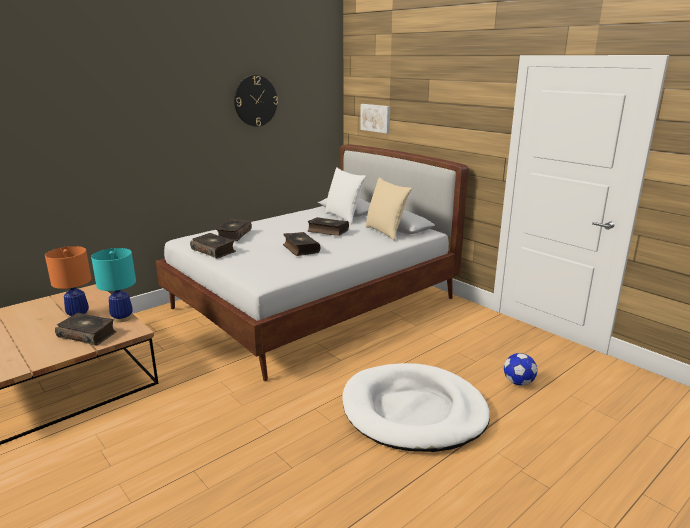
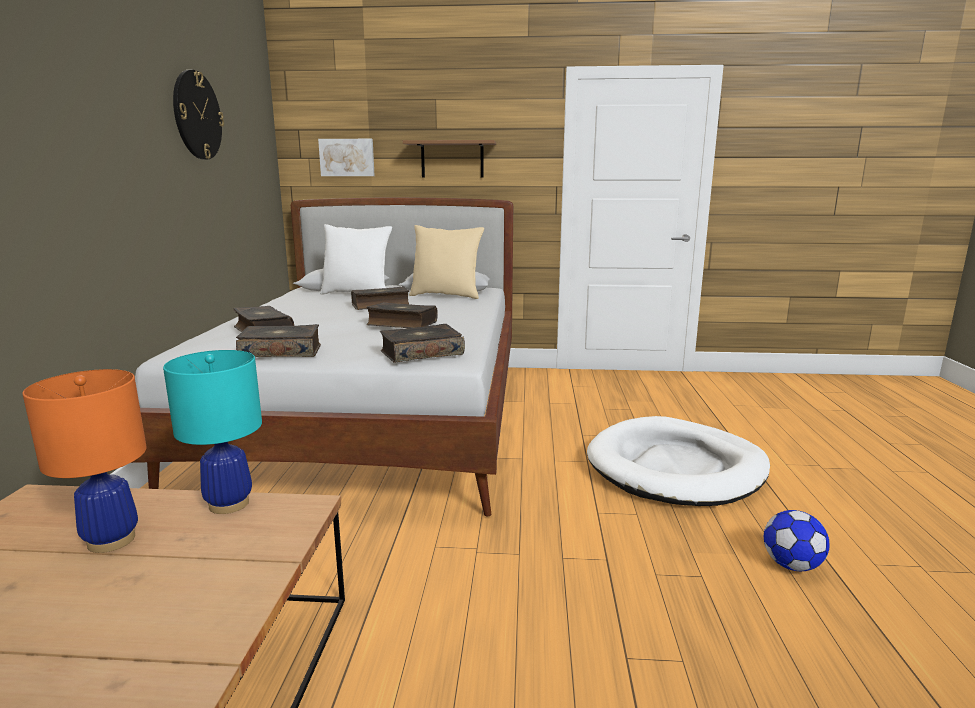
camera: 45 degrees left, 5 degrees down
(88, 335) = (218, 553): book -> book (421, 353)
(435, 126) = (452, 159): none -> brown shelf
(518, 382) = (689, 411): football -> football (791, 565)

